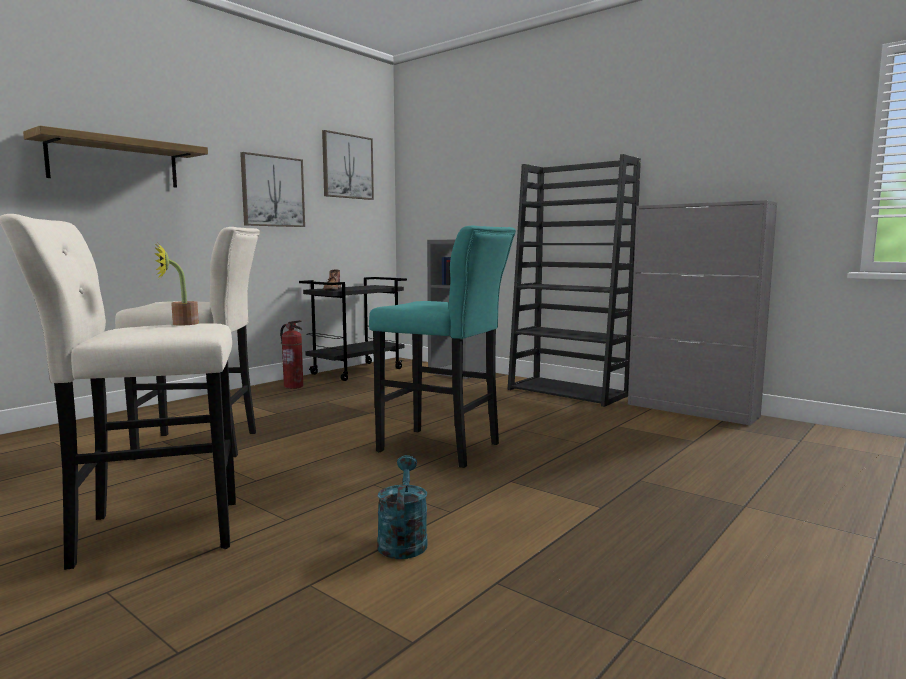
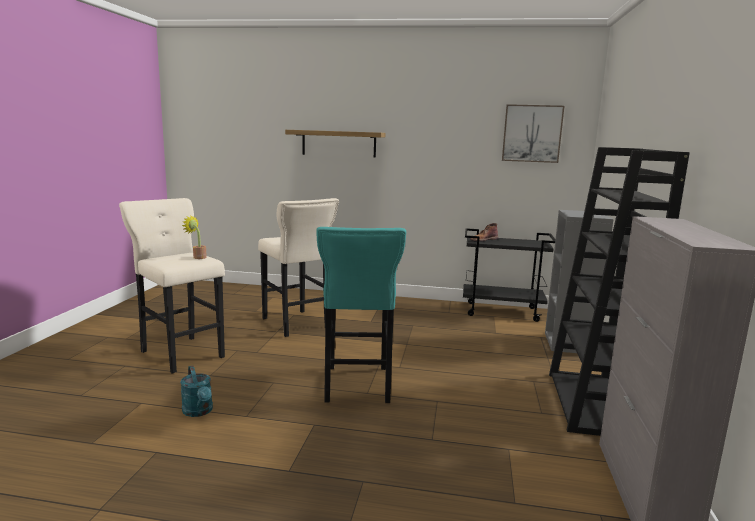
camera: 60 degrees right, 5 degrees up
(272, 191) = (450, 158): picture -> none
(294, 386) = (432, 307): fire extinguisher -> none
(402, 540) = (199, 412): turquoise watering can -> turquoise watering can turned 90 degrees clockwise

